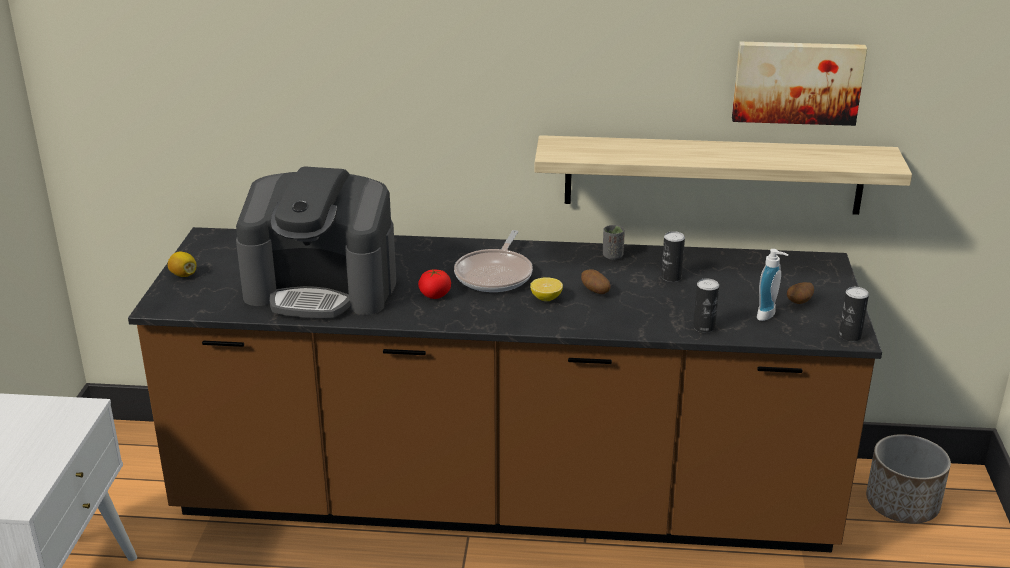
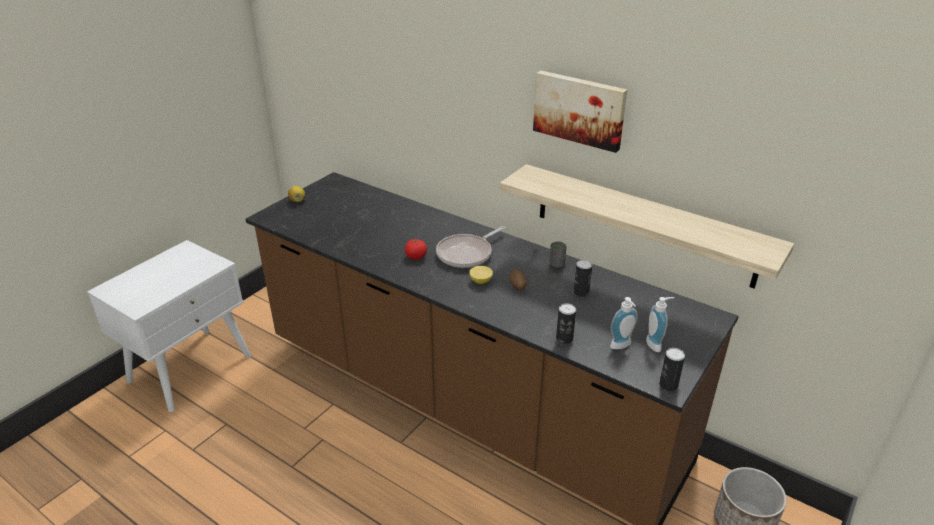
camera: 30 degrees right, 5 degrees up
(322, 288) = (358, 232): coffee machine -> none
(797, 82) = (713, 168): picture -> picture (579, 109)
(799, 303) = (656, 344): potato -> soap dispenser

